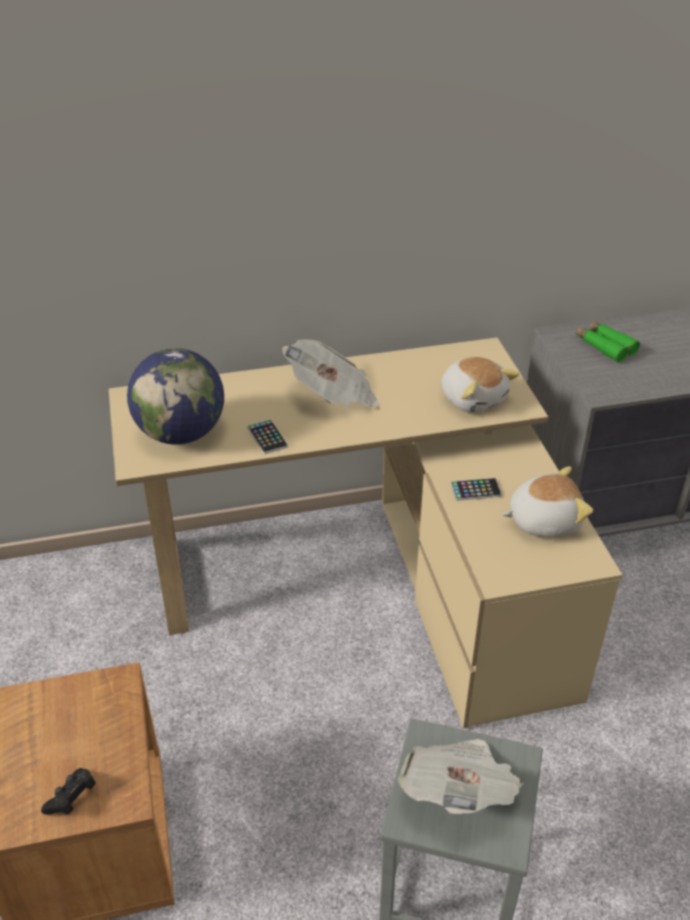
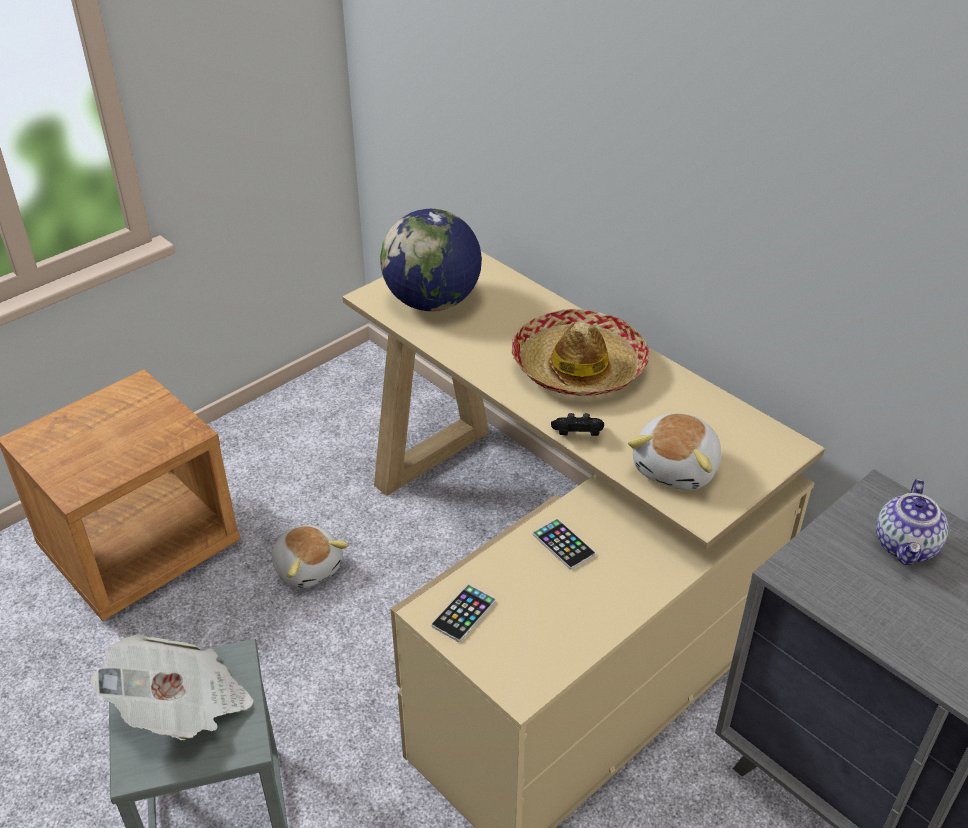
camera: 60 degrees right, 0 degrees up
(72, 799) = (64, 462): black game controller -> black game controller (577, 435)
(267, 437) = (472, 352): phone -> phone (464, 613)
(333, 396) = (578, 367): newspaper -> hat
(543, 520) = (559, 620): plush toy -> plush toy (308, 567)
(604, 346) = (906, 546): green binoculars -> teapot

